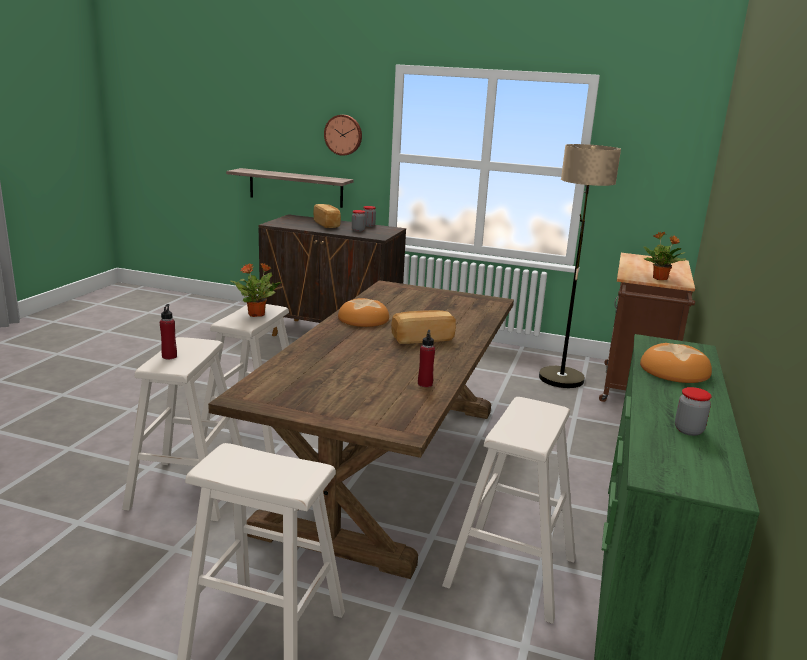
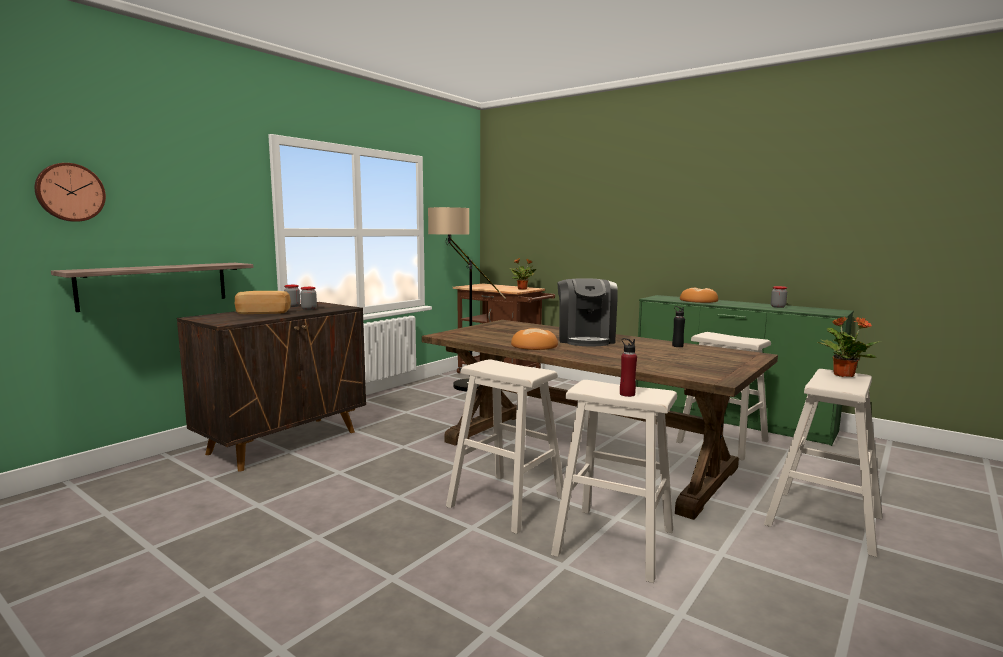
camera: 70 degrees left, 10 degrees down
(257, 314) = (506, 367): potted plant -> potted plant (843, 375)
(343, 135) = (217, 211): wall clock -> wall clock (70, 192)
(422, 338) = (585, 339): bread -> coffee machine
(425, 384) = (677, 346): red bottle -> black bottle

